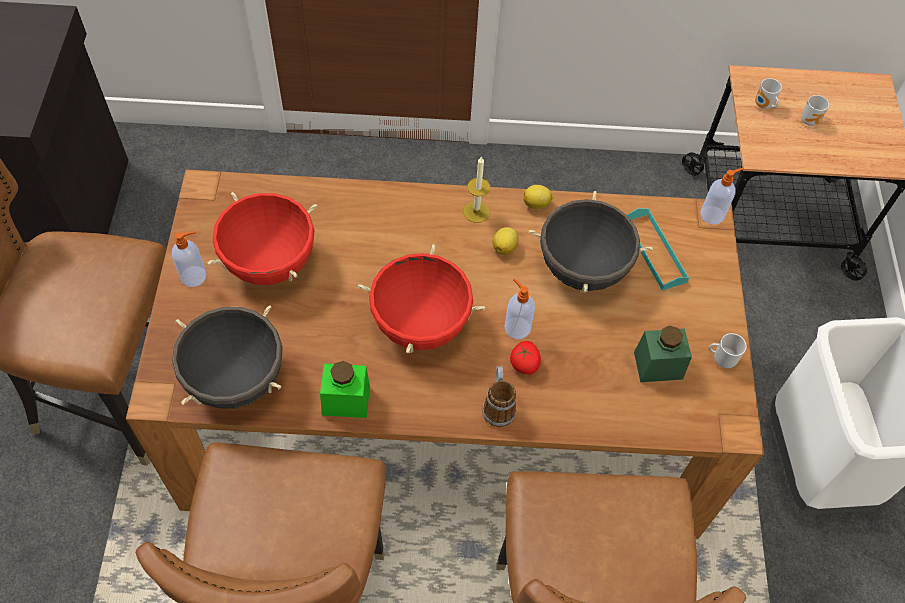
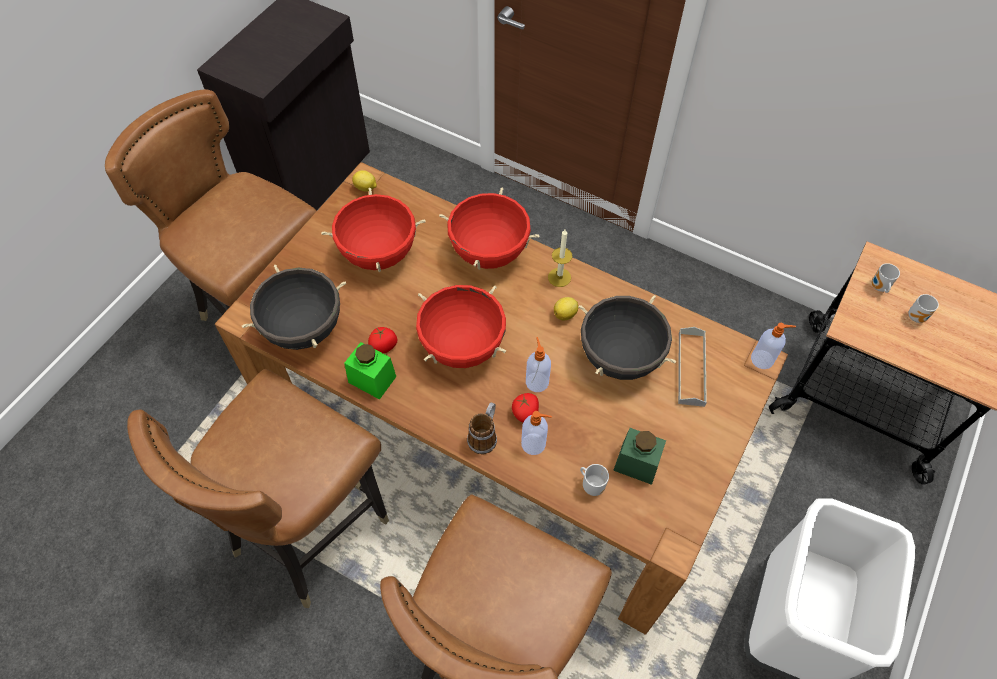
camera: 30 degrees right, 0 degrees up
(194, 276) = (320, 242): soap dispenser -> soap dispenser (534, 444)
(336, 359) = (384, 346): none -> tomato
(389, 215) = (489, 253): none -> red cooking pot
(537, 204) = (613, 291): lemon -> lemon (366, 188)
(654, 251) = (691, 368): turquoise tray -> grey tray
(722, 359) = (697, 483): mug -> mug (592, 485)

